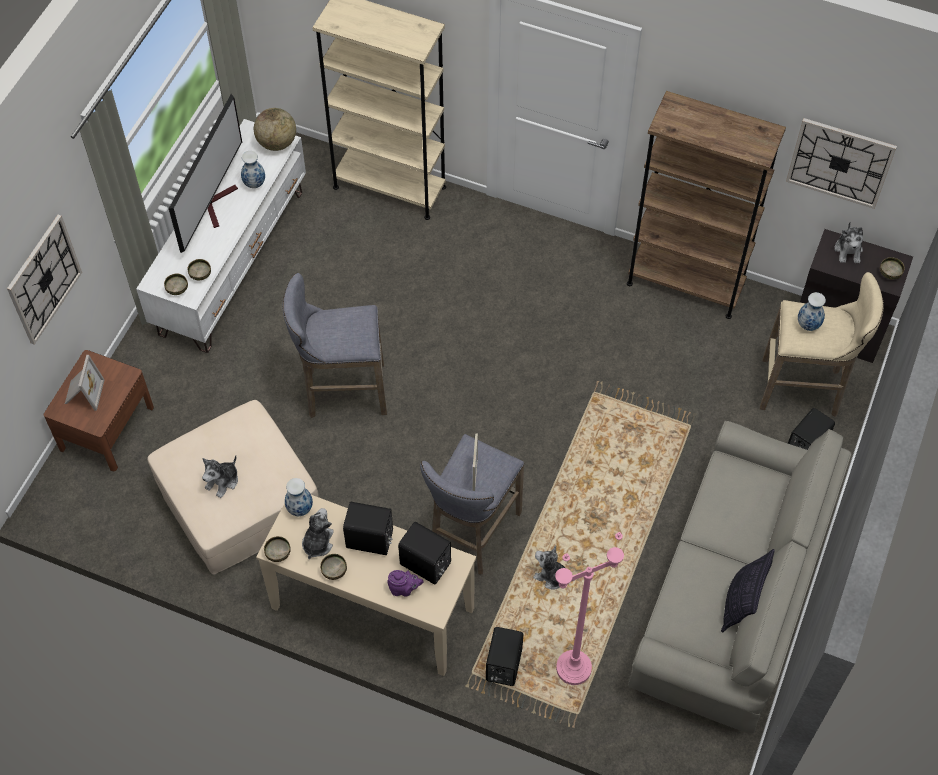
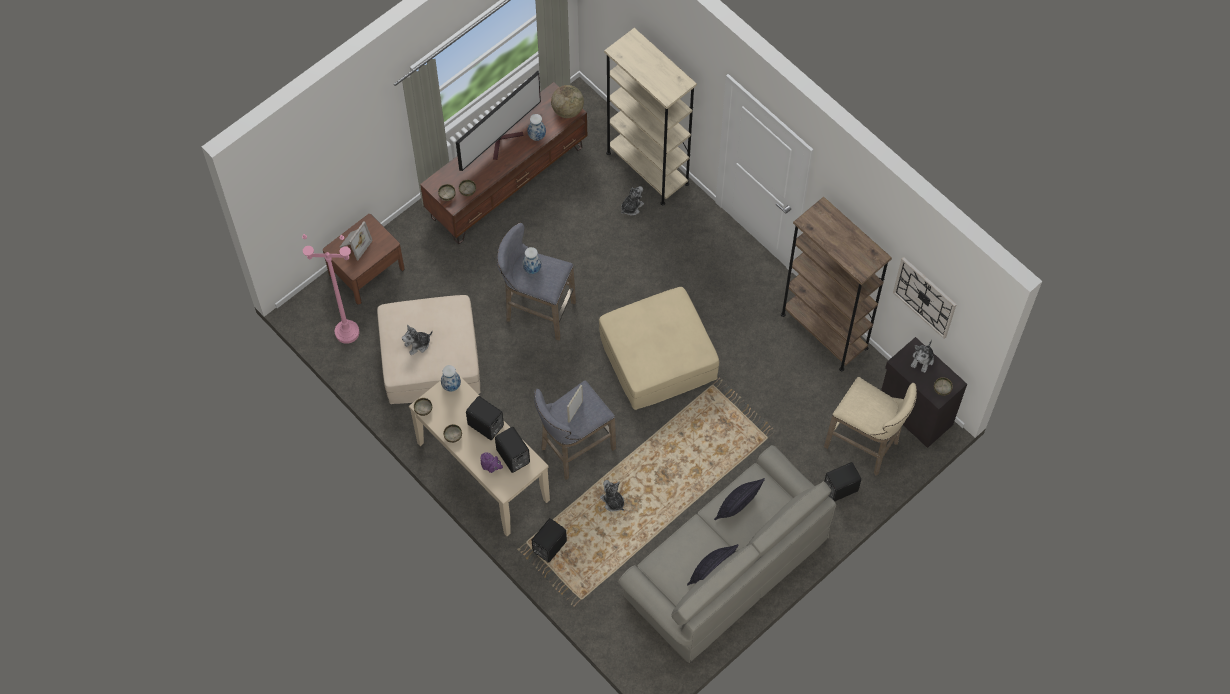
camera: 25 degrees right, 5 degrees up
(44, 279) = (349, 164): wall clock -> none
(233, 261) = (508, 182): white tv stand -> brown tv stand
(317, 542) = (451, 413): plush toy -> plush toy (631, 207)
(514, 386) = (658, 357): none -> beige ottoman
(573, 669) = (594, 569): pink floor lamp -> pink floor lamp (347, 332)
(726, 511) = (737, 507): none -> pillow
(808, 324) = (862, 402): vase -> vase (532, 268)

